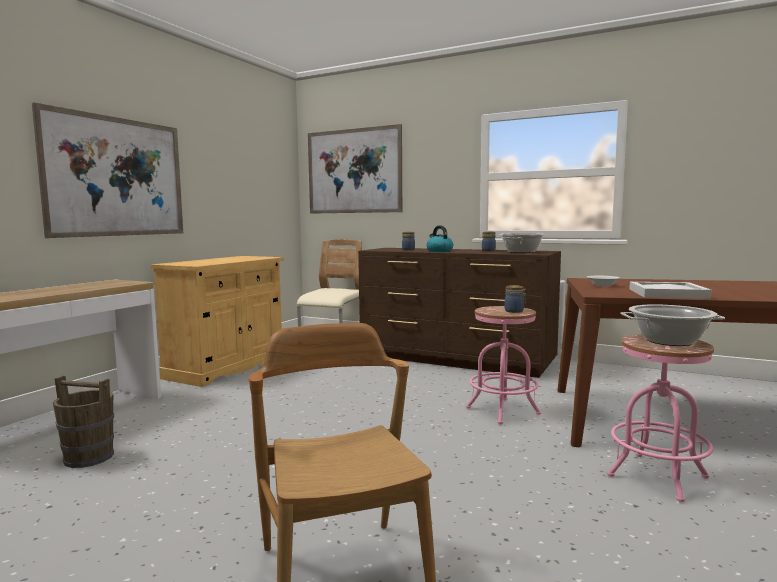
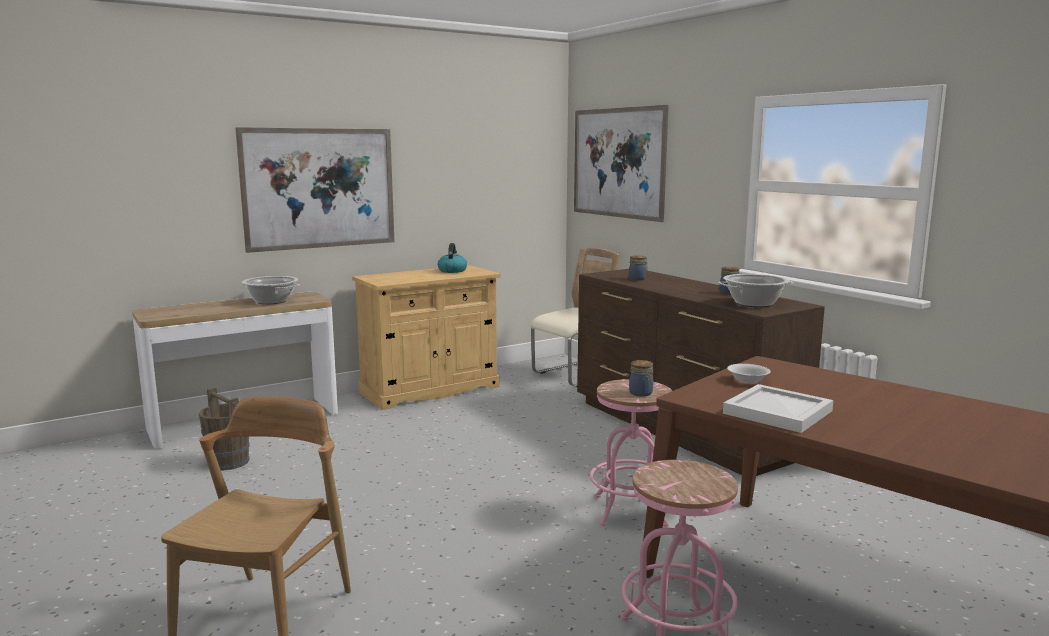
camera: 30 degrees right, 5 degrees up
(439, 251) = (661, 287): kettle -> kettle (452, 271)
(669, 341) = (692, 479): cooking pot -> cooking pot (271, 301)

